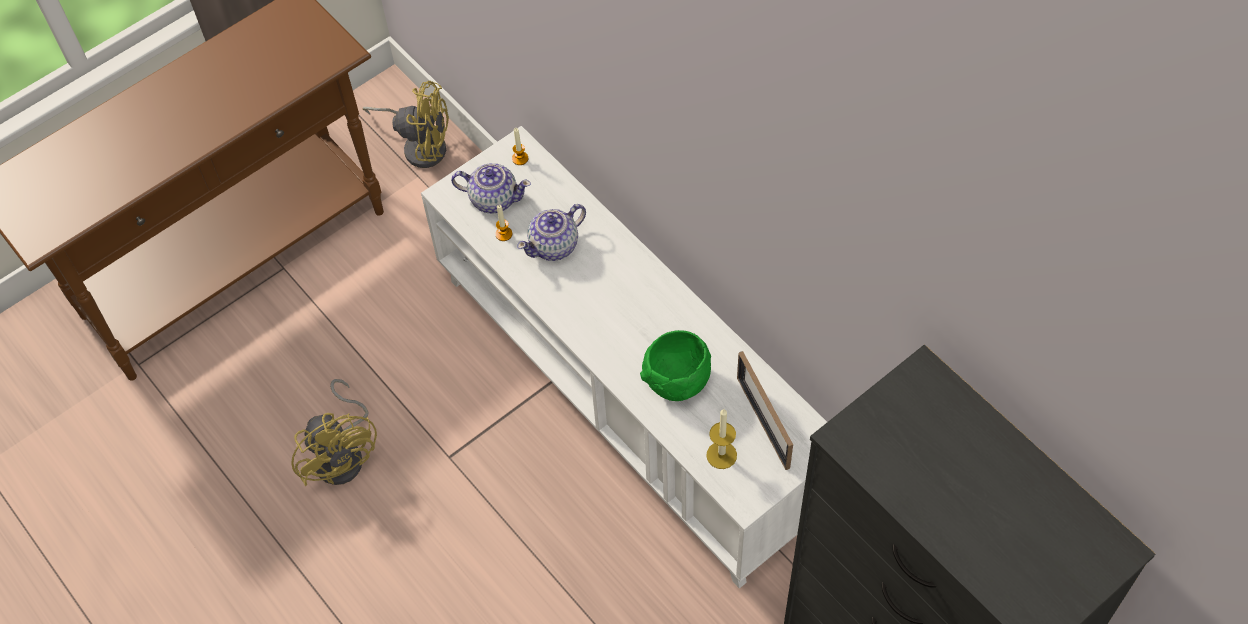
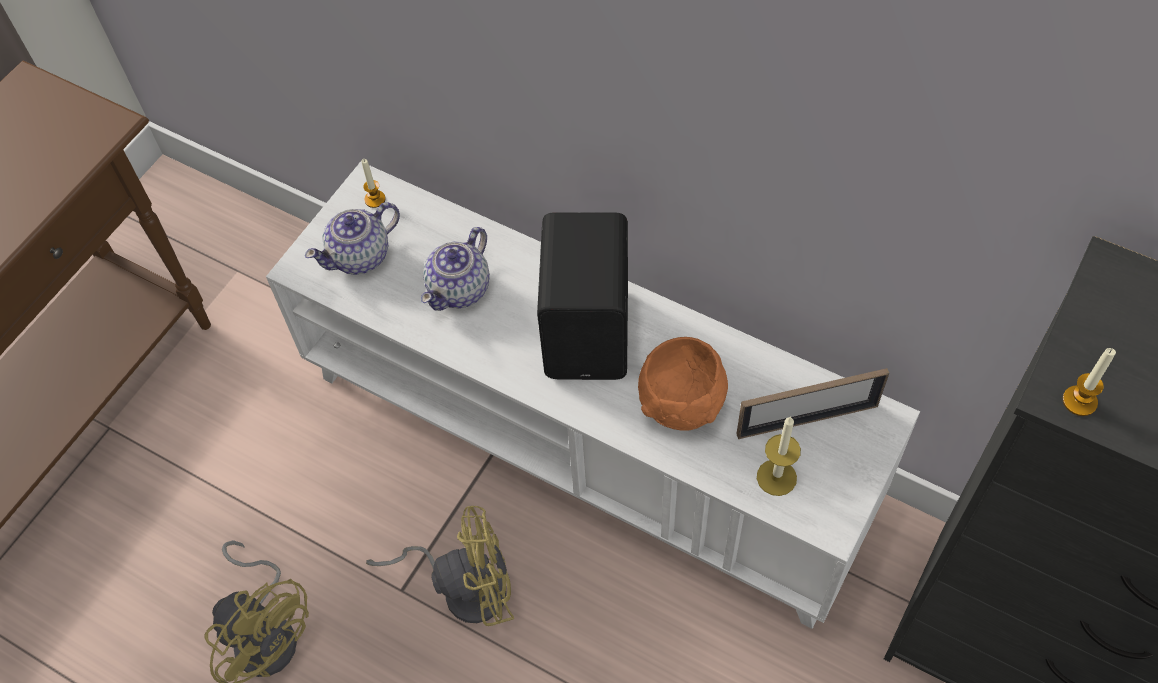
camera: 20 degrees left, 0 degrees up
(420, 145) = (227, 235): yellow fan -> yellow fan (464, 587)
(493, 198) = (361, 256): teapot -> teapot turned 150 degrees clockwise
(504, 234) = (391, 294): candle -> candle (1079, 401)
(635, 307) = (590, 331): none -> black speaker
(678, 381) = (682, 403): green bowl -> orange bowl
(763, 422) = (807, 420): picture frame -> picture frame turned 60 degrees counterclockwise

